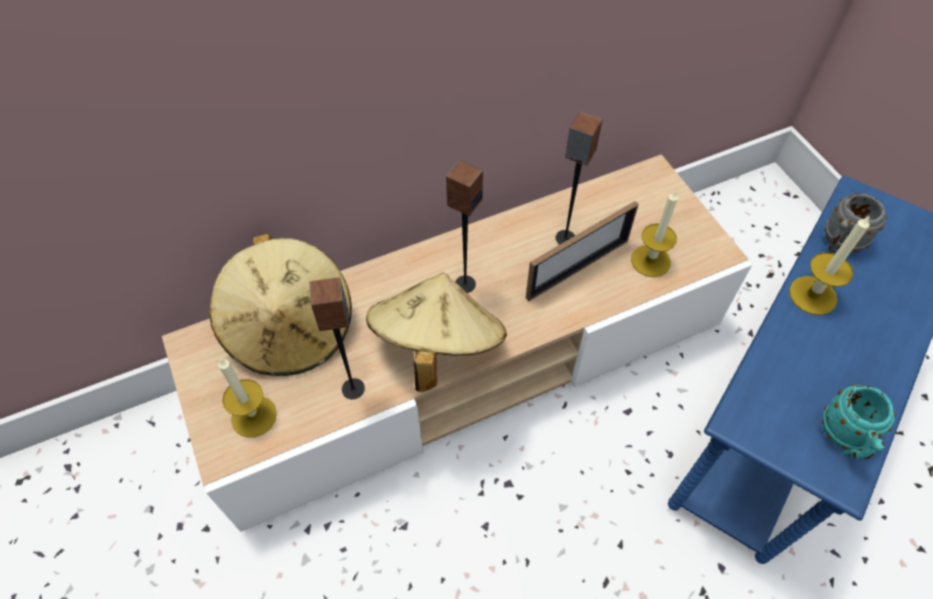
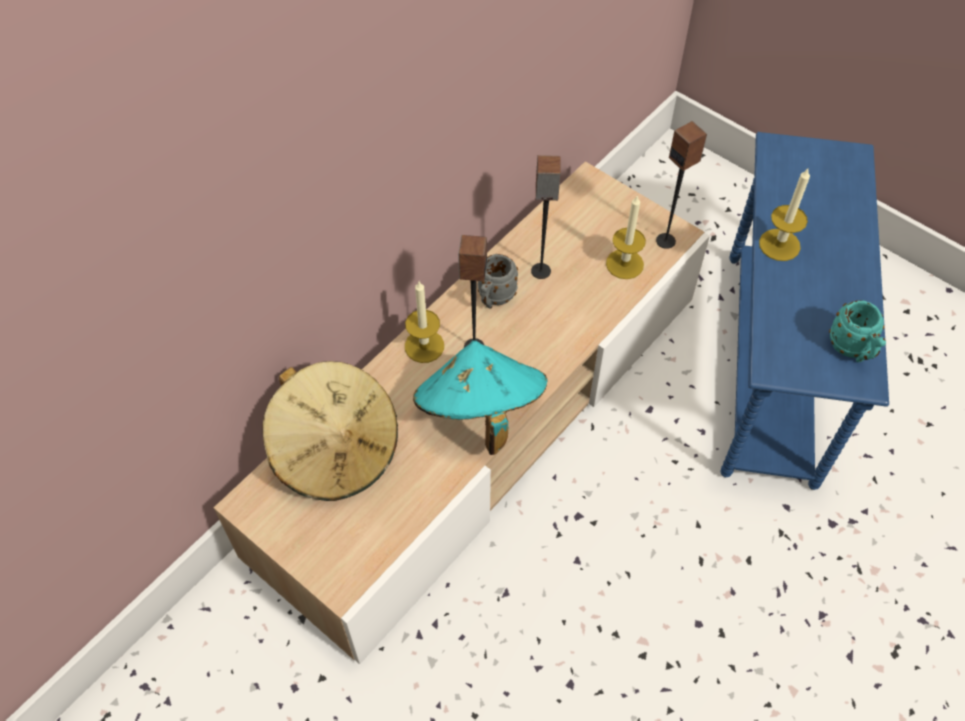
camera: 25 degrees left, 0 degrees up
(253, 416) = (350, 540): candle -> candle (424, 346)
(353, 389) = (427, 479): speaker -> speaker (666, 240)
(436, 346) = (479, 412): beige hat -> turquoise hat
(577, 269) = (566, 295): picture frame -> none
(838, 244) = (779, 194): grey mug -> grey mug (494, 298)

